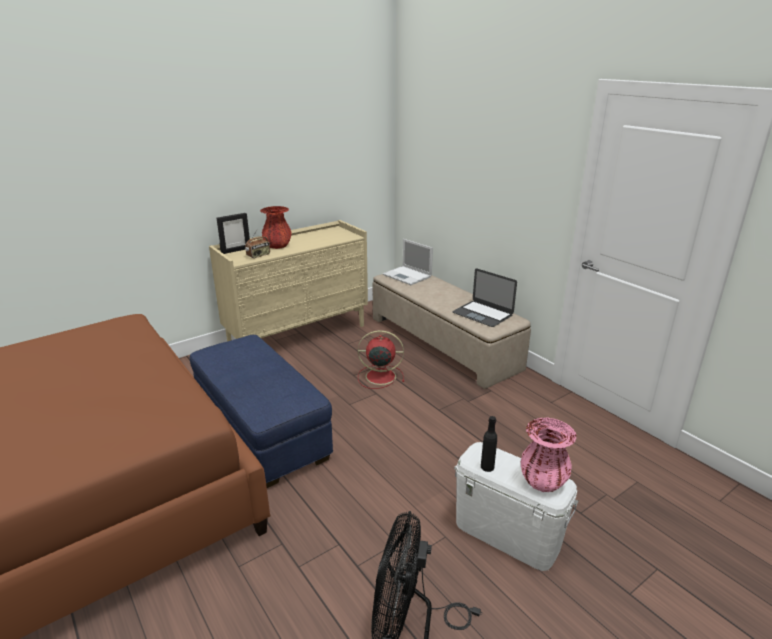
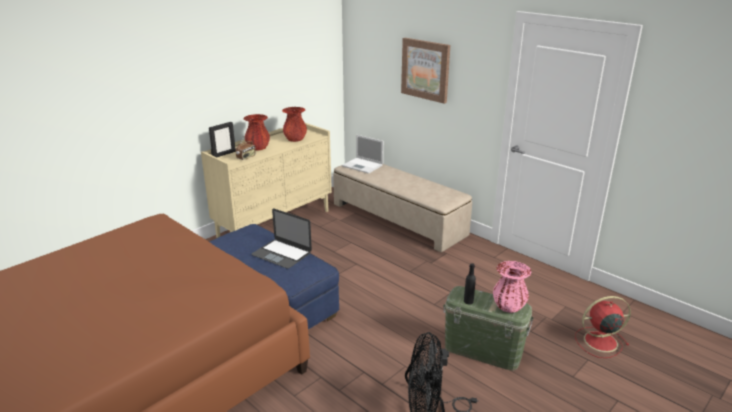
camera: 10 degrees left, 0 degrees up
(325, 239) = (295, 139): none -> red vase
(379, 376) = (354, 250): red fan -> red fan (599, 341)
(482, 314) = (433, 192): laptop -> laptop (282, 253)
(484, 161) = (425, 69): none -> picture
(507, 534) = (483, 350): white storage box -> green storage box

